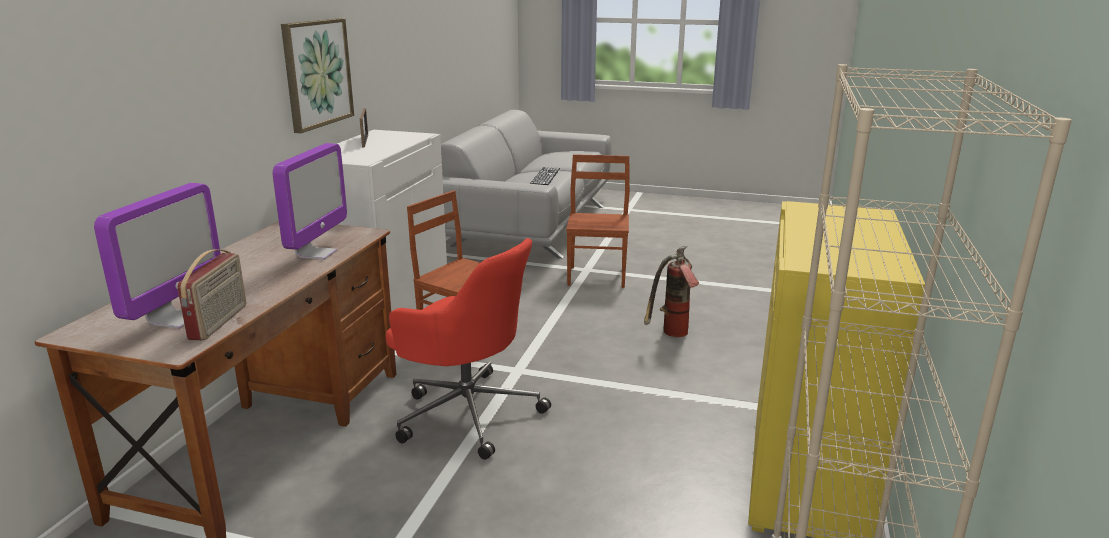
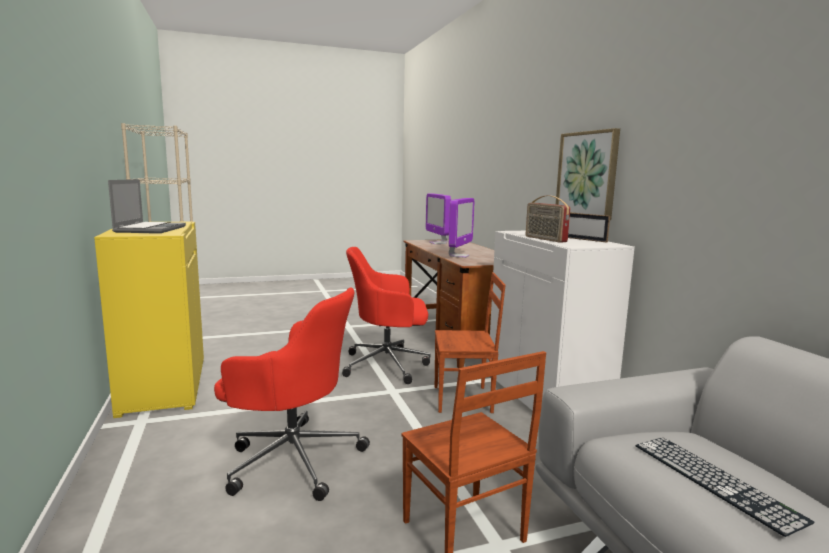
camera: 145 degrees right, 10 degrees down
(220, 322) = (422, 244): radio -> radio (545, 239)
(316, 254) = (459, 256): monitor -> monitor turned 135 degrees counterclockwise
(671, 335) = (292, 458): fire extinguisher -> red office chair
(839, 227) = (150, 229): none -> laptop

